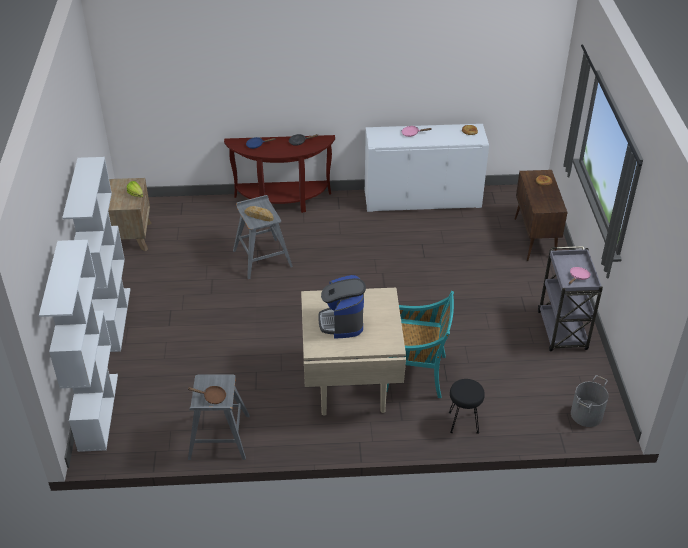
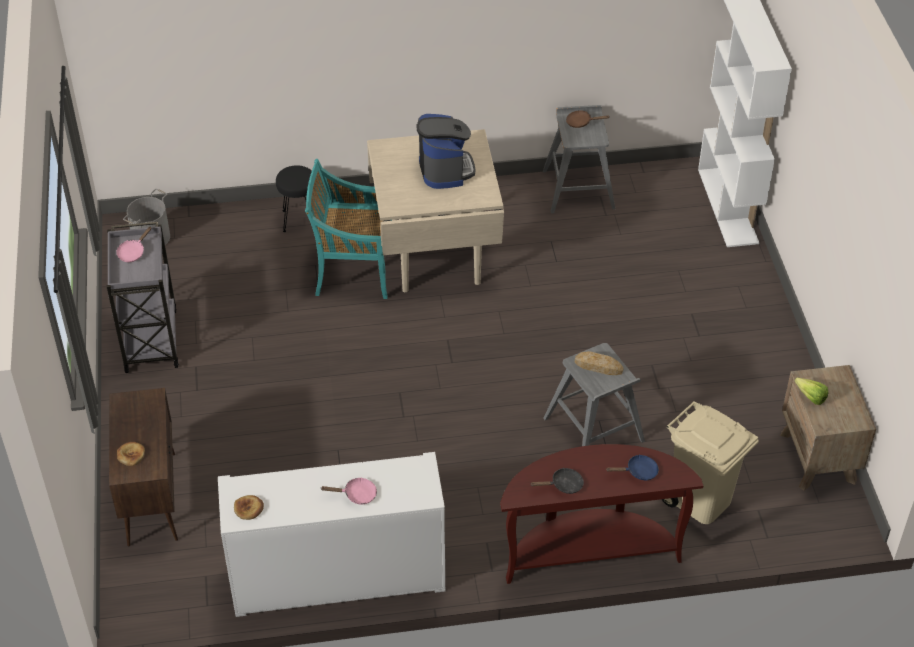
camera: 175 degrees right, 5 degrees up
(112, 319) = (772, 317): white bookcase -> none
(212, 220) = (700, 500): none -> beige trash can

